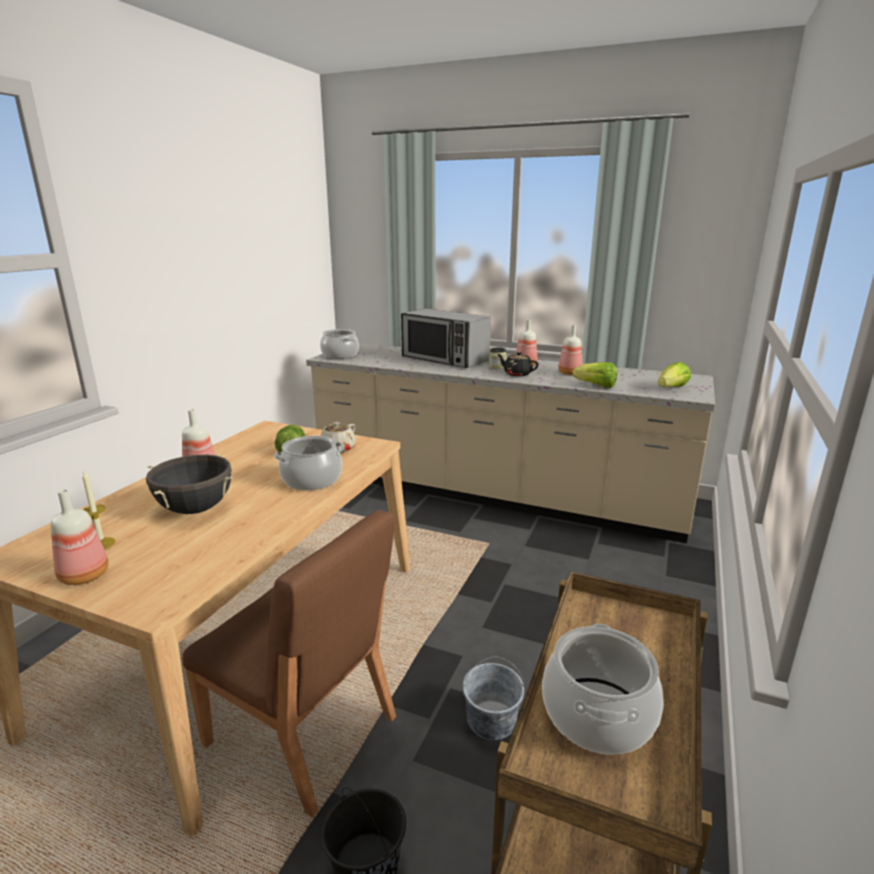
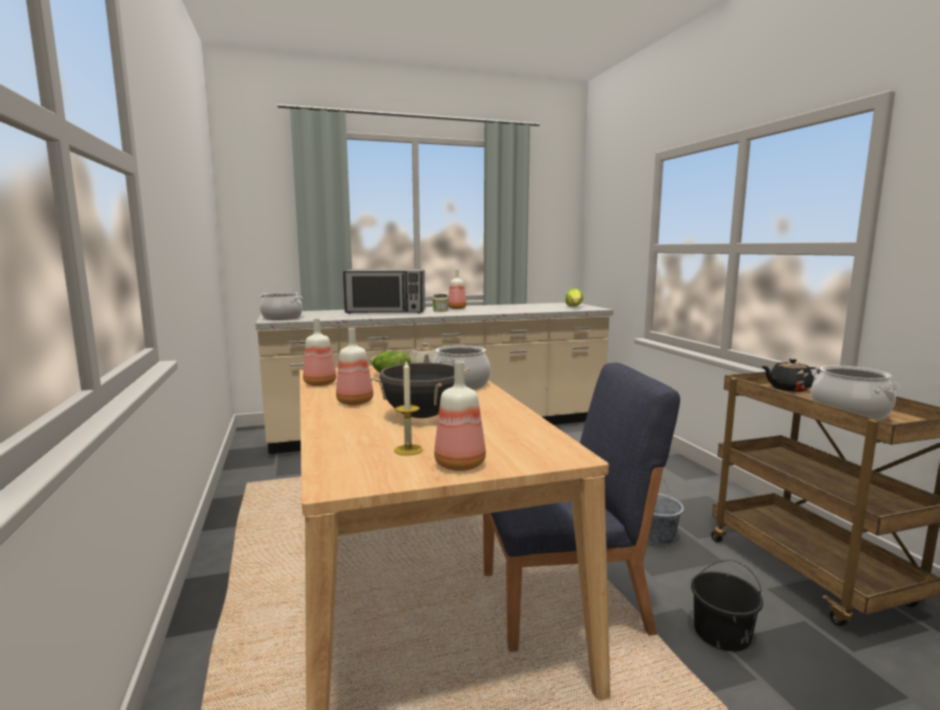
camera: 40 degrees left, 10 degrees down
(303, 732) = (566, 602): brown chair -> blue chair
(517, 374) = (466, 311): black teapot -> black teapot (788, 388)
(570, 373) = (497, 308): bottle -> bottle (320, 383)
(596, 386) = (533, 310): lettuce -> none

